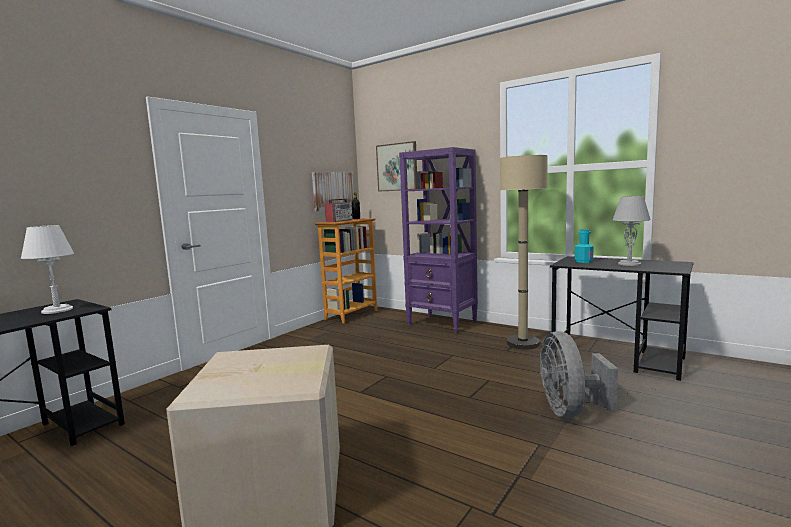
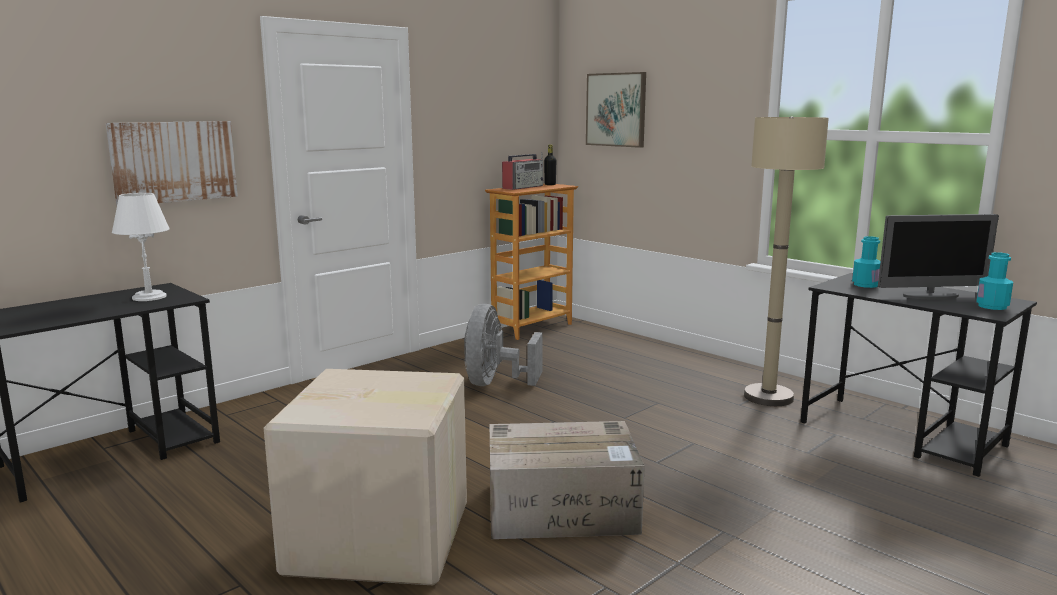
camera: 10 degrees right, 5 degrees up
(333, 191) = (517, 141): picture -> picture (174, 161)
(415, 442) = (563, 508): none -> cardboard box
(442, 323) = (661, 353): purple bookcase -> none
(570, 410) = (788, 496): grey fan -> grey fan (495, 383)
(629, 264) = (931, 296): grey table lamp -> monitor
(671, 266) = (992, 306): none -> turquoise bottle

